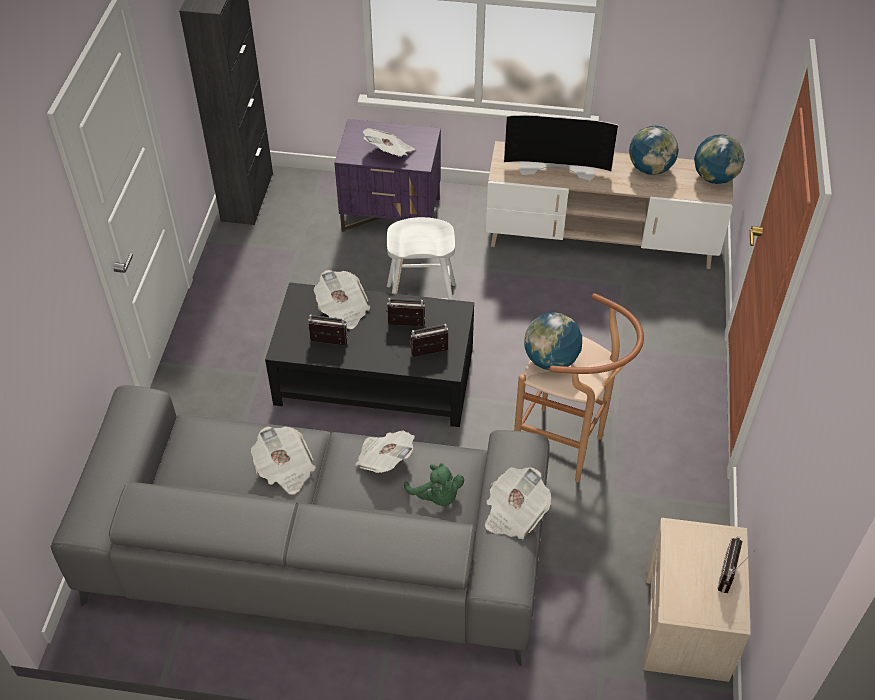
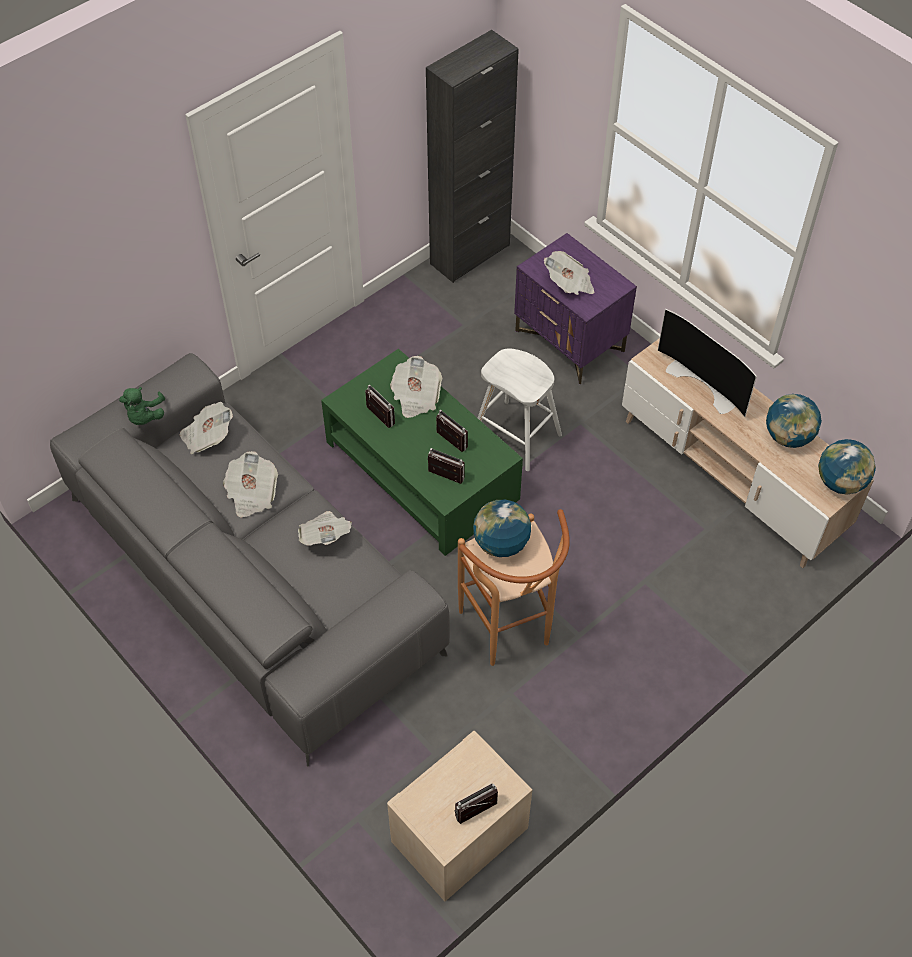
camera: 40 degrees right, 5 degrees up
(374, 377) = (421, 471): black coffee table -> green coffee table
(436, 496) = (333, 590): green plush toy -> green plush toy (144, 416)
(514, 513) = (357, 641): newspaper -> newspaper (207, 436)

